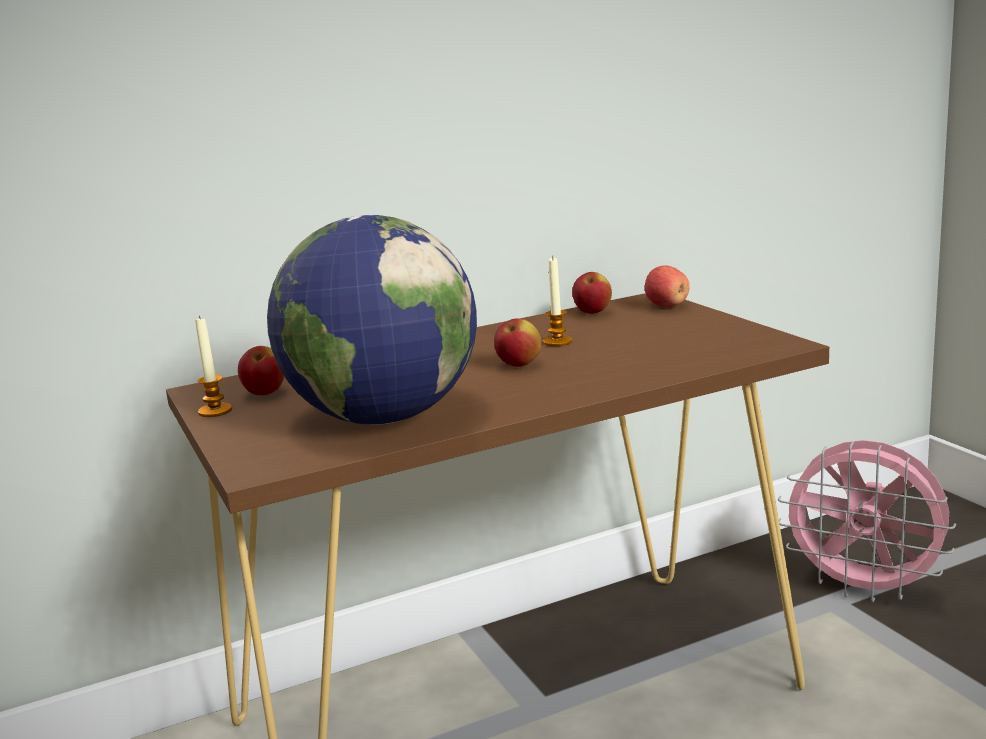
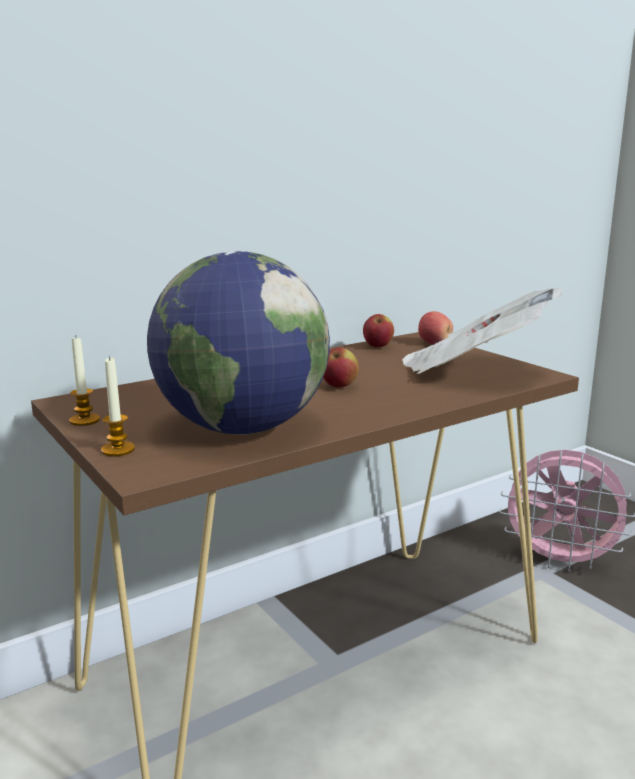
camera: 10 degrees left, 0 degrees up
(265, 393) = (125, 406): apple -> none
(557, 342) = (361, 368): candle -> candle (118, 450)
(694, 341) = (472, 370): none -> newspaper

